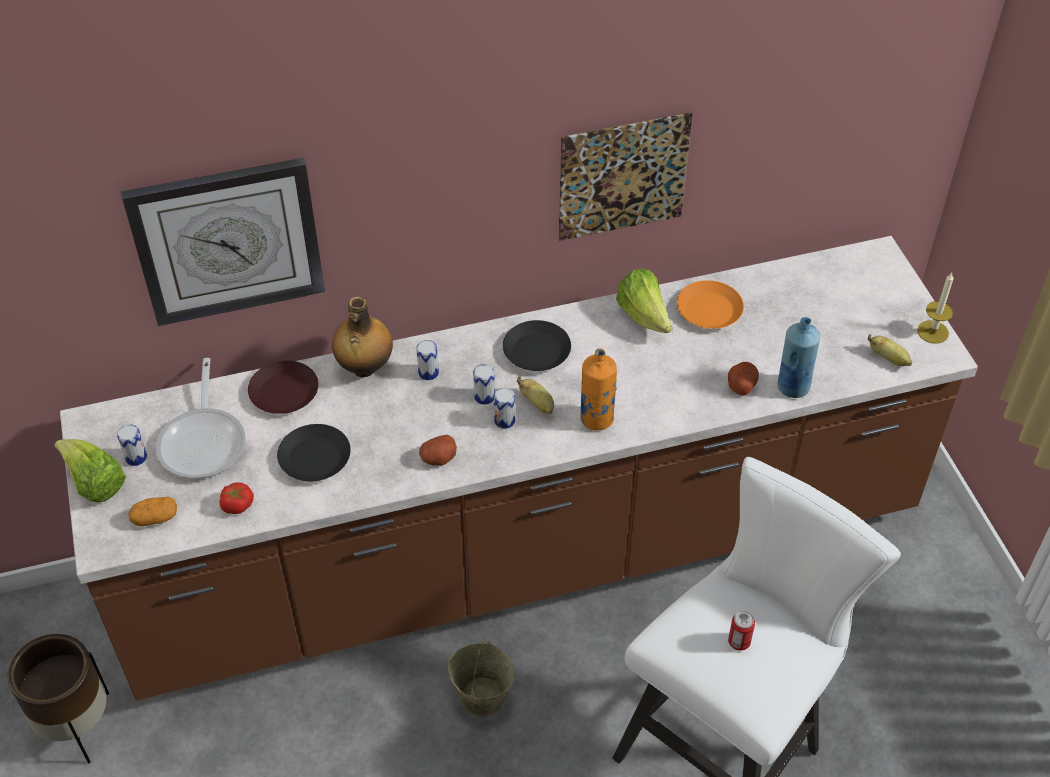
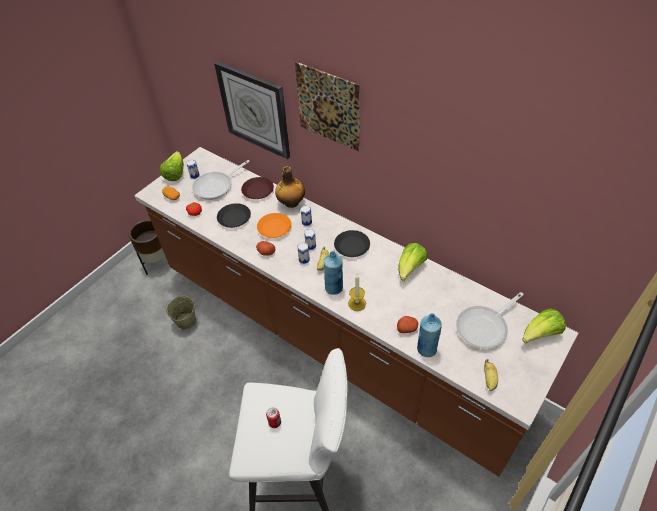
camera: 55 degrees right, 0 degrees up
(481, 696) = (255, 367): beige bucket -> beige bucket (186, 321)
(596, 419) = (334, 288): orange bottle -> blue bottle
(623, 177) = (425, 190): picture -> picture (328, 107)
(710, 310) = (440, 289): orange plate -> orange plate (274, 228)
(810, 309) = (485, 327): none -> frying pan
(865, 268) = (540, 334): none -> lettuce
(933, 332) = (530, 390): candle -> candle (357, 303)

